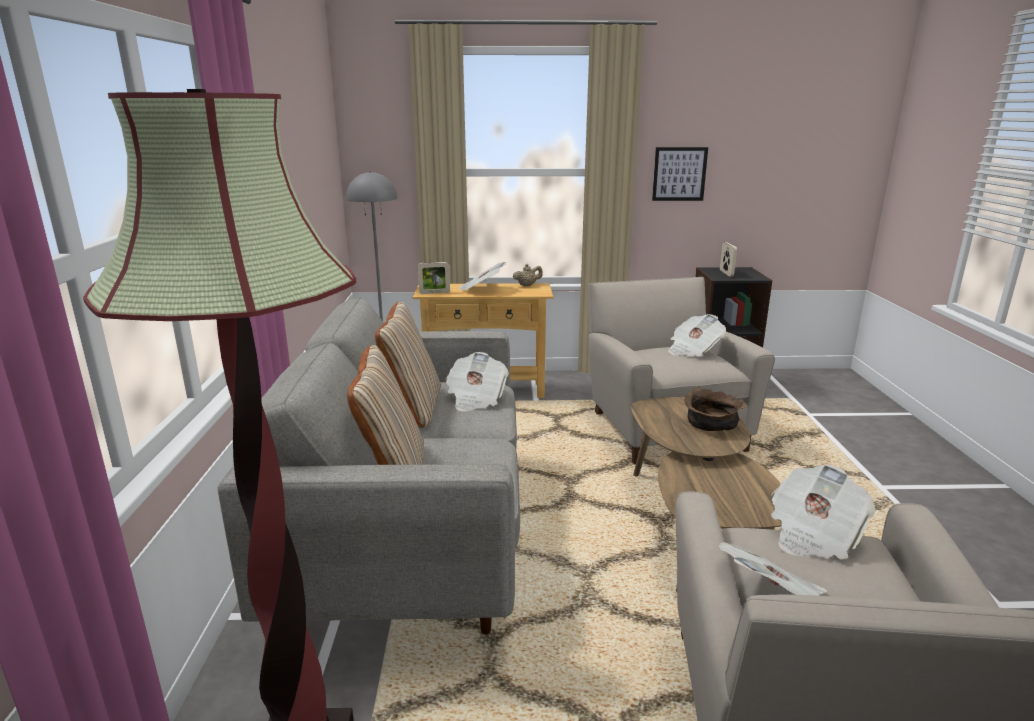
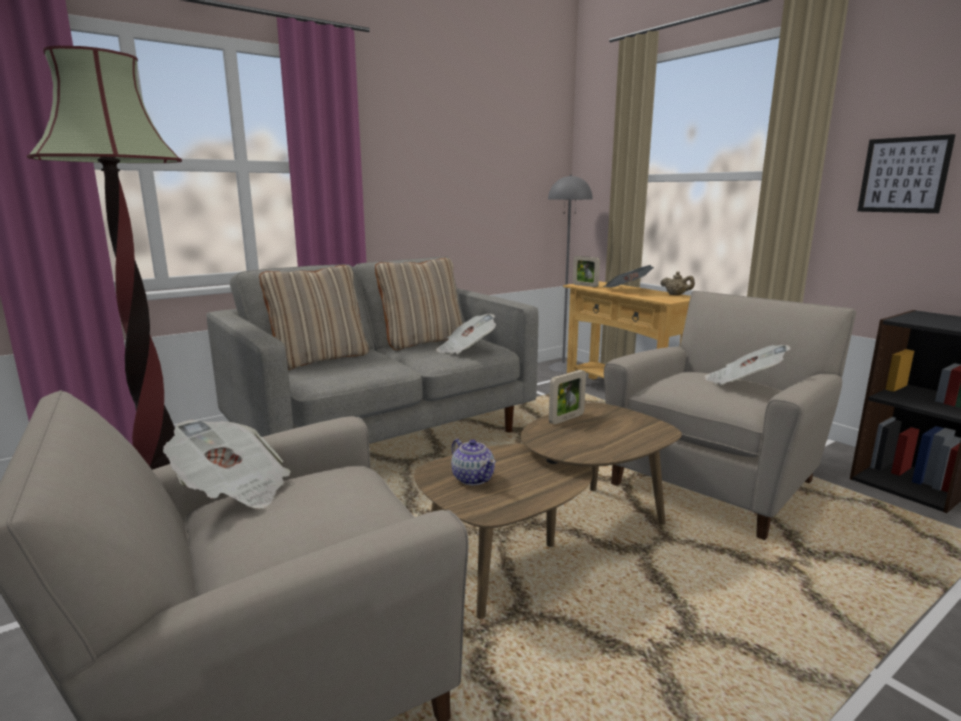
camera: 55 degrees right, 5 degrees down
(711, 424) = (609, 439): brown bowl -> none
(716, 498) = (473, 478): none -> teapot
(726, 273) = (935, 319): picture frame -> picture frame (566, 419)
(813, 534) = (366, 492): newspaper -> none

